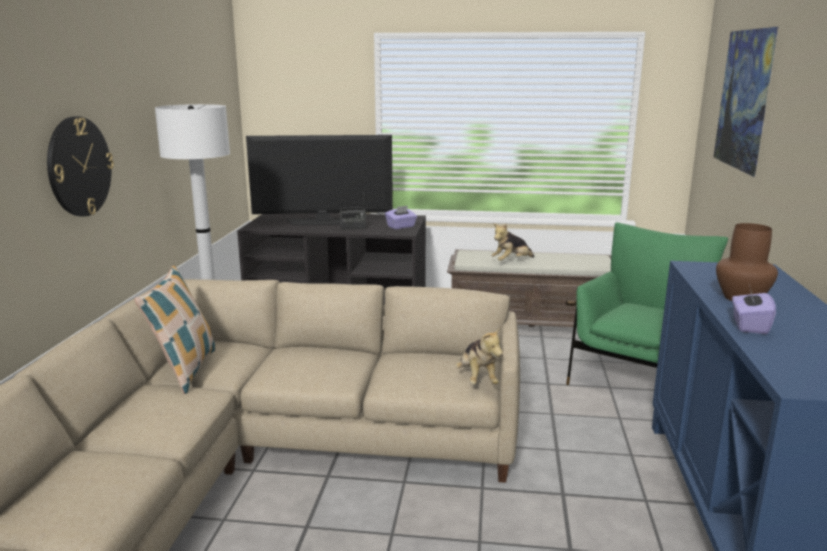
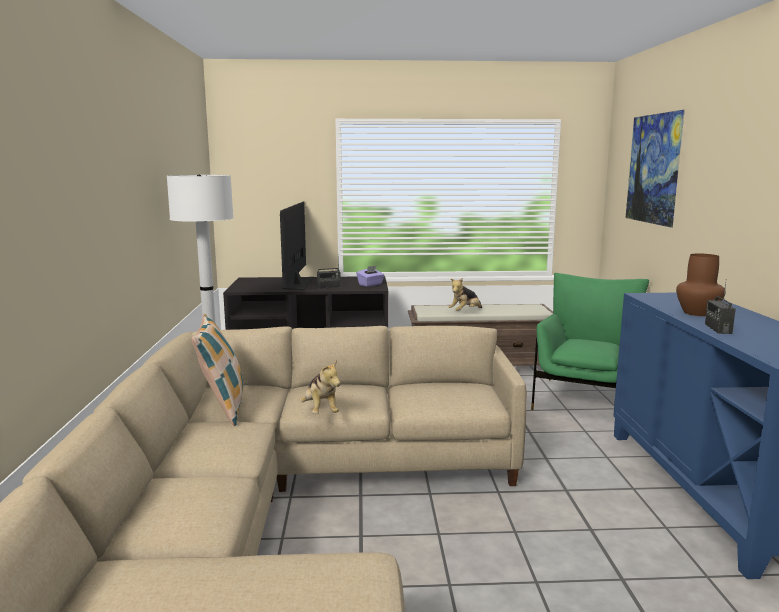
camera: 10 degrees left, 5 degrees down
(79, 166) = (119, 224): wall clock -> none
(323, 222) = (298, 283): television -> television turned 105 degrees clockwise
(477, 379) = (485, 398): plush toy -> plush toy (320, 411)
(749, 325) = (717, 329): purple tissue box -> radio

